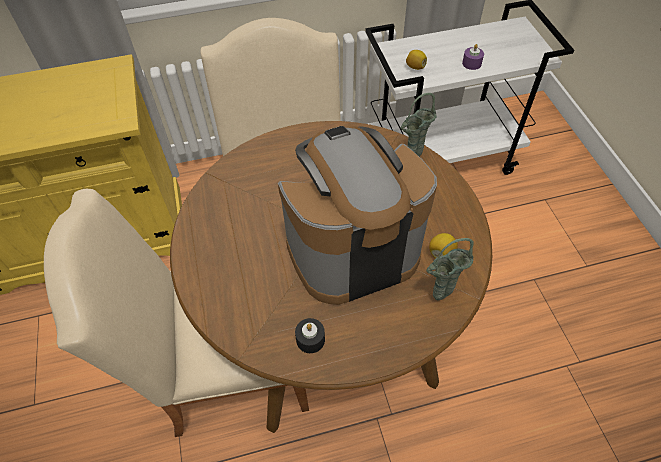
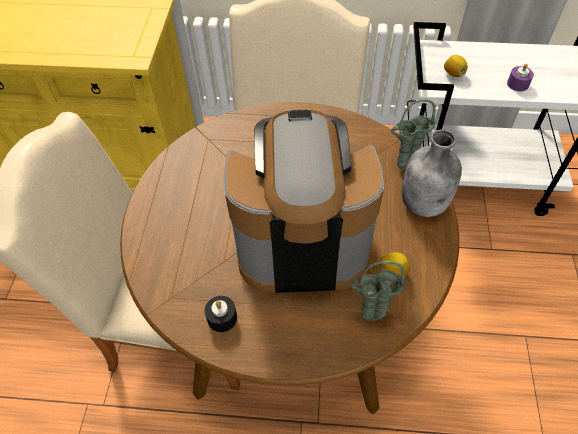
camera: 20 degrees right, 0 degrees up
(442, 186) = (424, 204): none -> grey bottle

